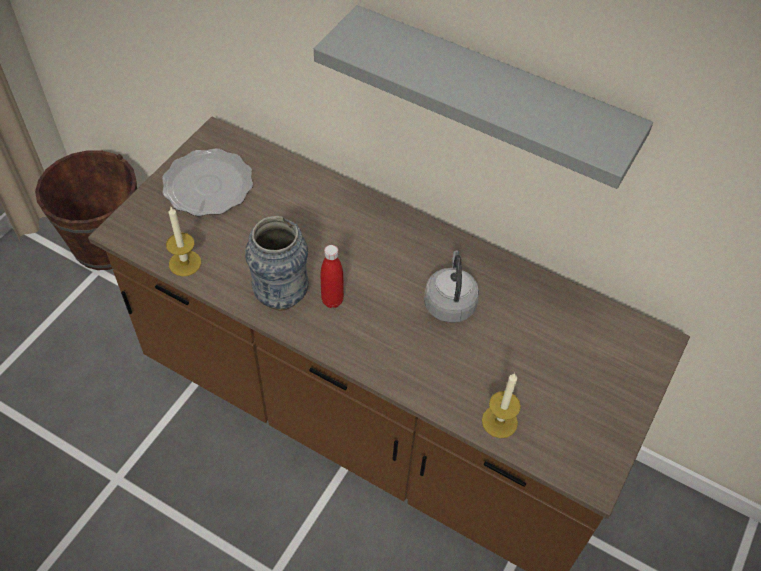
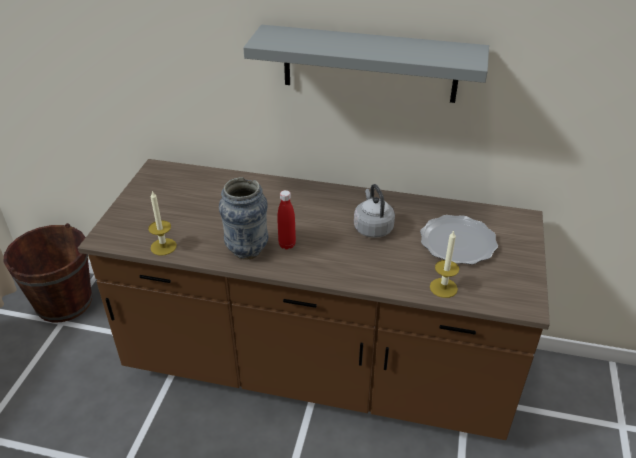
camera: 15 degrees left, 15 degrees down
(209, 185) = (163, 197): plate -> plate (458, 242)

